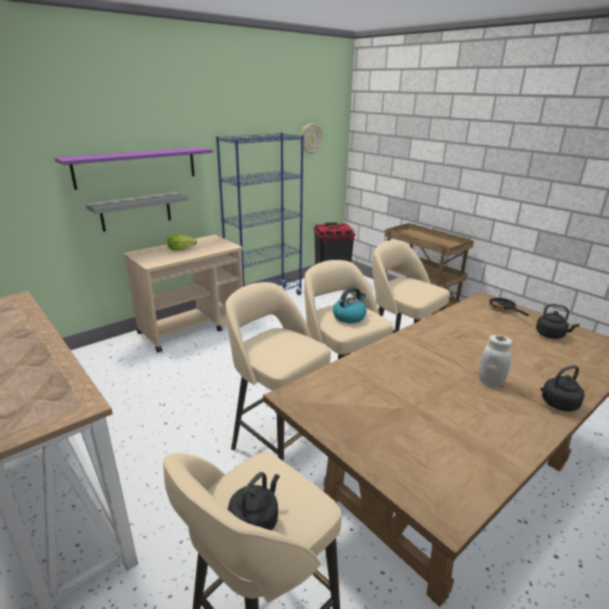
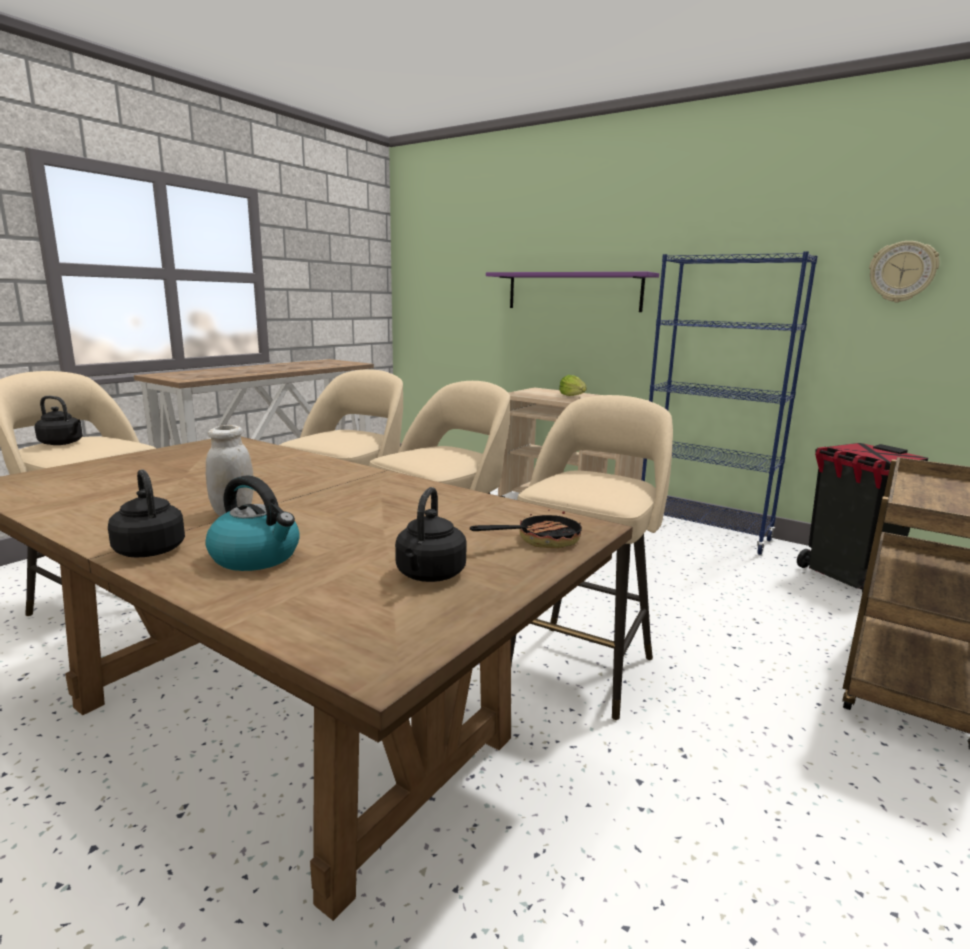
camera: 75 degrees right, 10 degrees down
(136, 211) = (562, 344): grey shelf -> none
(349, 317) = (431, 454): kettle -> kettle (257, 557)

